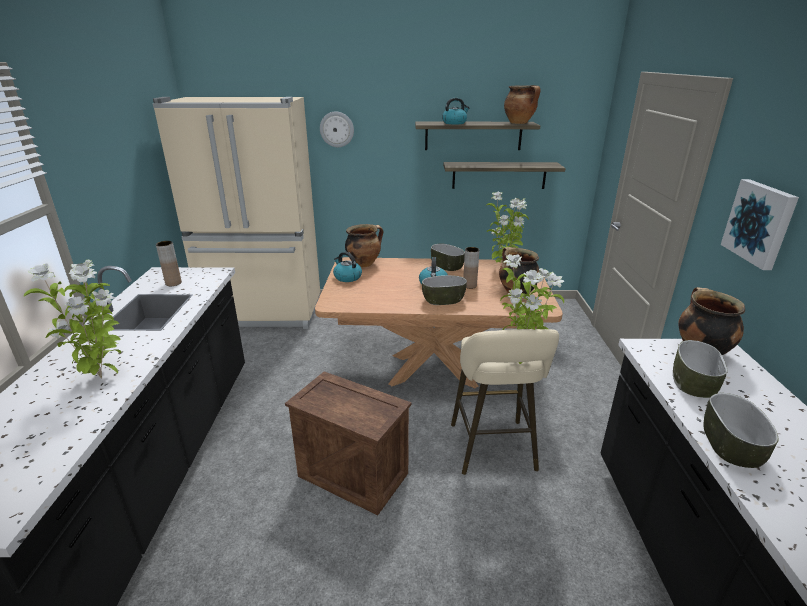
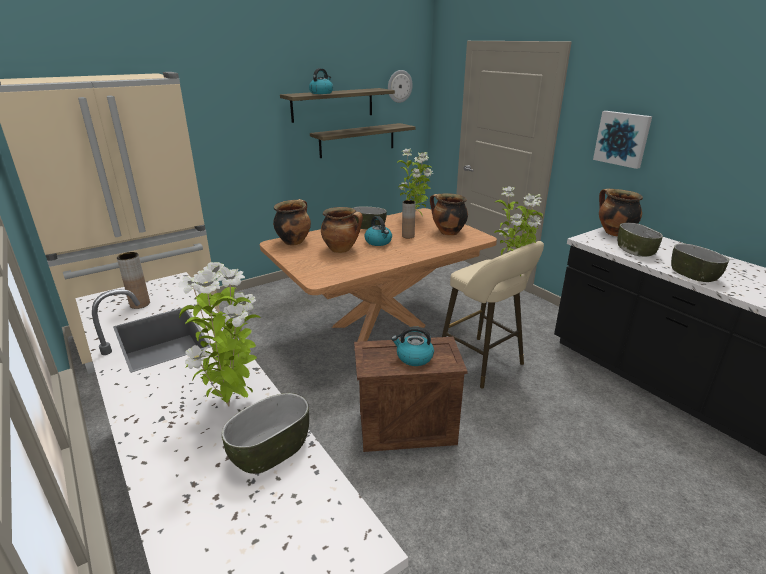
camera: 35 degrees left, 0 degrees up
(337, 129) = (199, 108): wall clock -> wall clock (399, 86)
(347, 277) = (296, 256): kettle -> kettle (414, 357)
(443, 300) = (405, 251): bowl -> bowl (270, 450)
(519, 123) = (374, 89): cooking pot -> cooking pot (342, 249)

